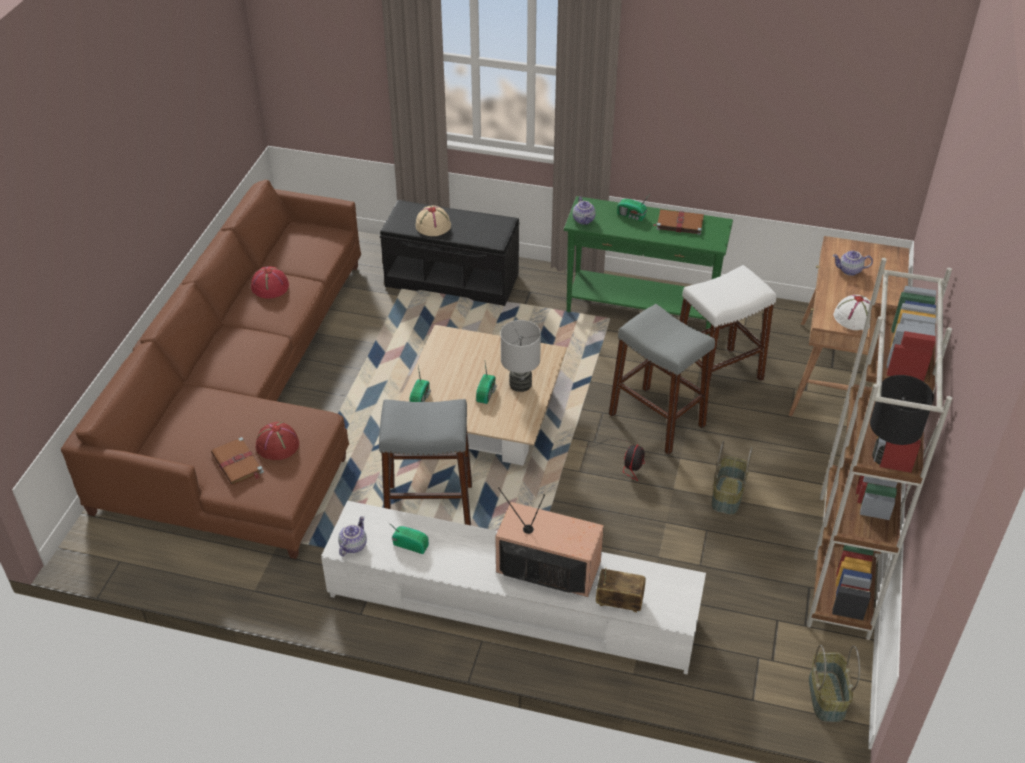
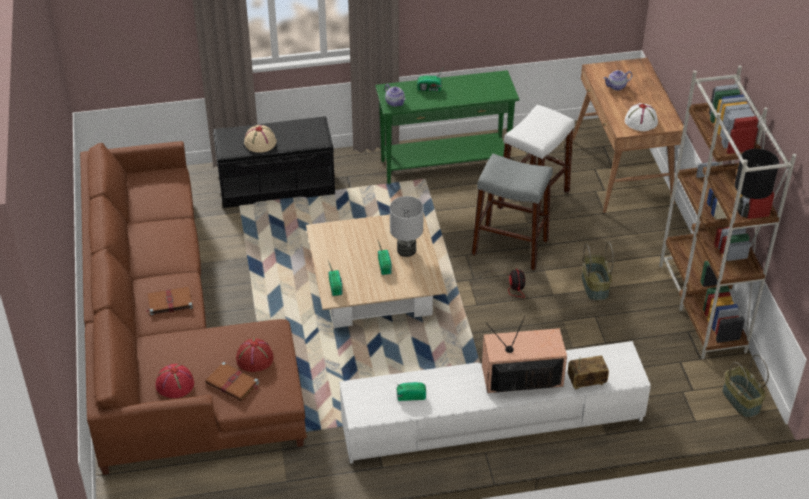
camera: 25 degrees left, 0 degrees up
(269, 287) = (151, 235): red hat -> red hat (174, 384)
(352, 545) = (367, 412): teapot -> none
(429, 507) = (380, 370): grey stool -> none
(679, 223) = (469, 85): brown book -> brown book (169, 302)

